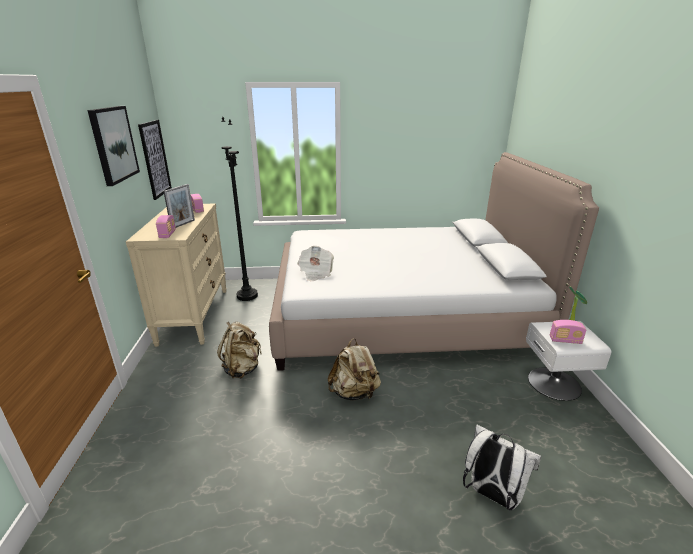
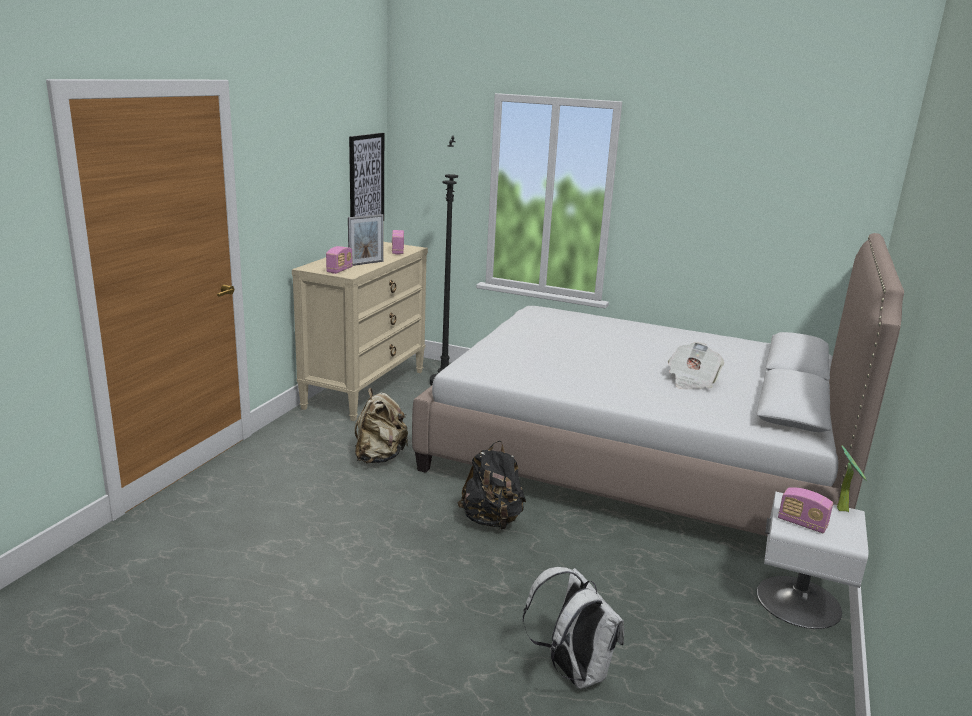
camera: 25 degrees right, 5 degrees down
(113, 144) = (306, 156): picture -> none
(316, 273) = (502, 355): newspaper -> newspaper (692, 381)
(354, 393) = (491, 520): beige backpack -> black backpack

